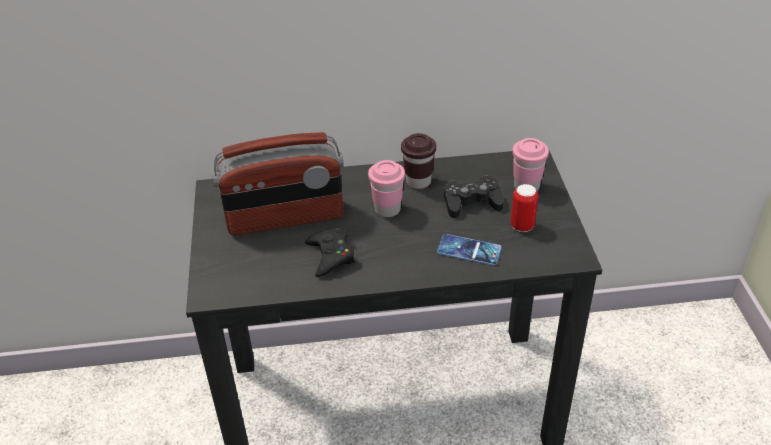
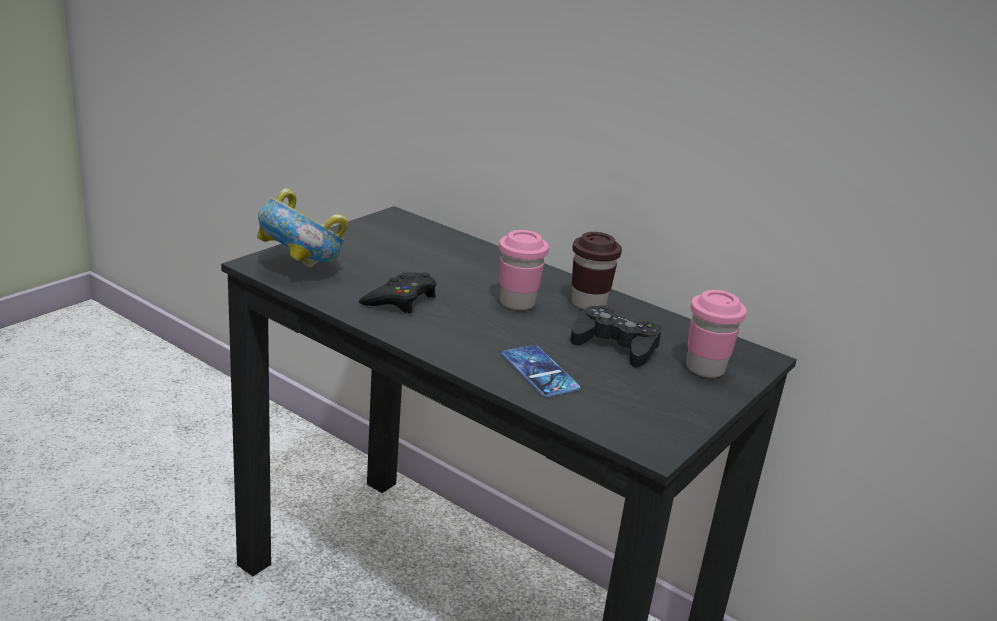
camera: 40 degrees right, 15 degrees down
(240, 278) = (301, 269): none -> bowl
(285, 218) = (413, 259): radio -> none
(522, 226) = (637, 390): can -> none

